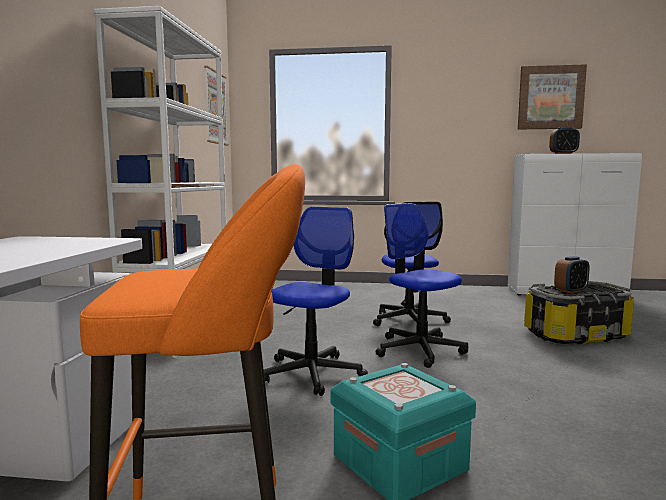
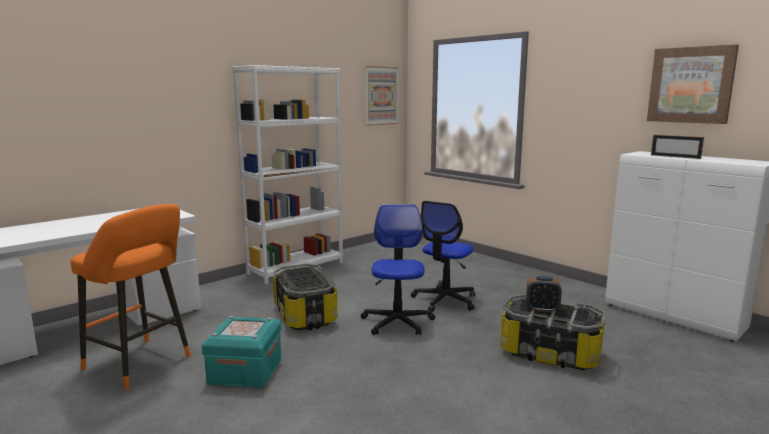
camera: 40 degrees right, 5 degrees up
(312, 373) = (305, 315): office chair -> storage box
(563, 153) = (675, 157): alarm clock -> picture frame

